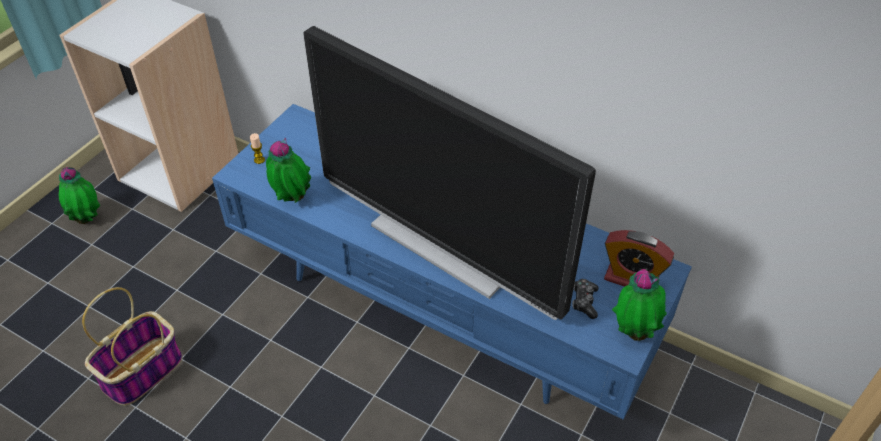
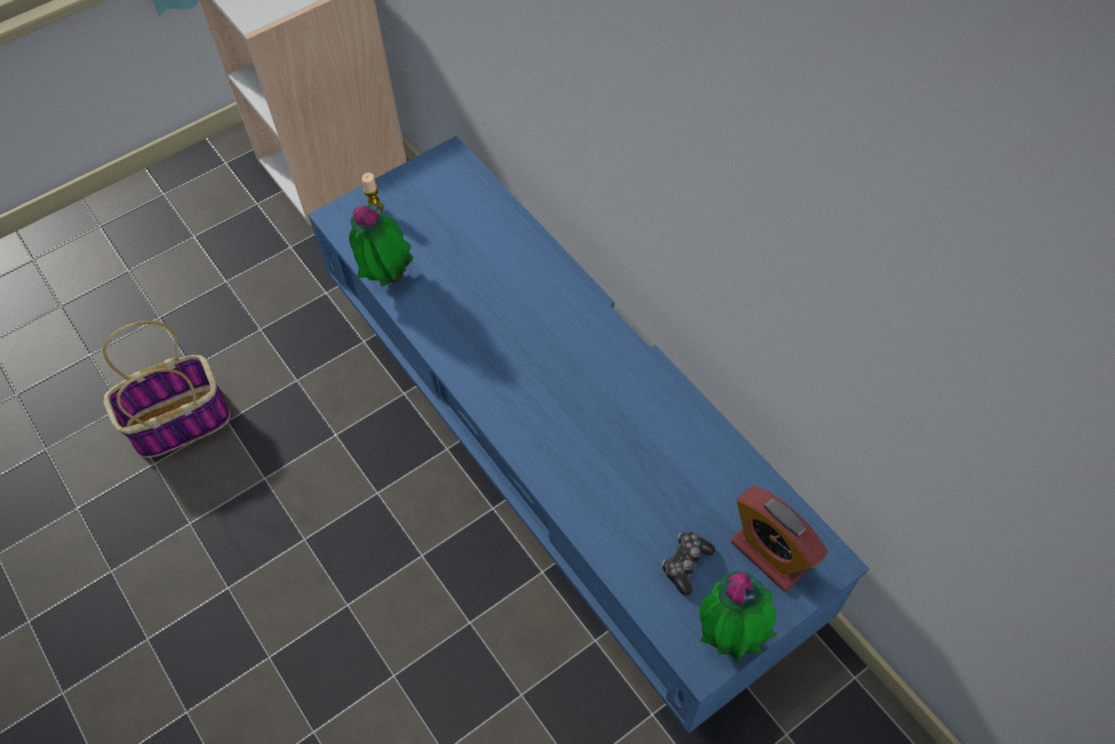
camera: 25 degrees right, 10 degrees up
(88, 219) = (204, 201): potted plant -> none
(443, 247) = (540, 412): television -> none

